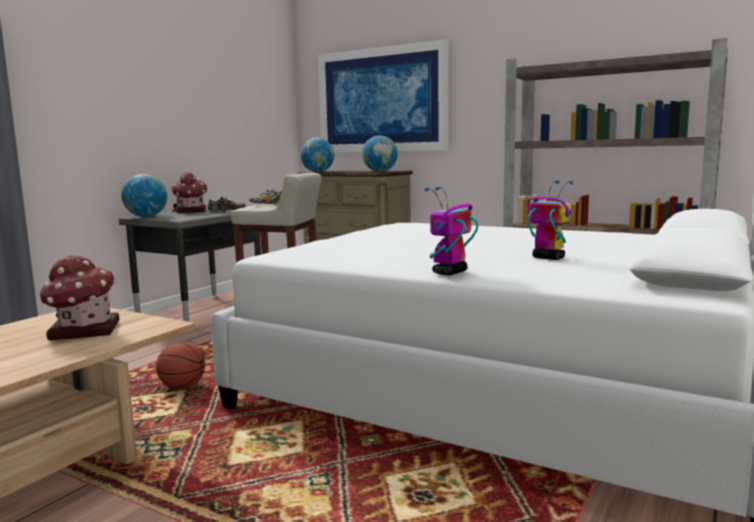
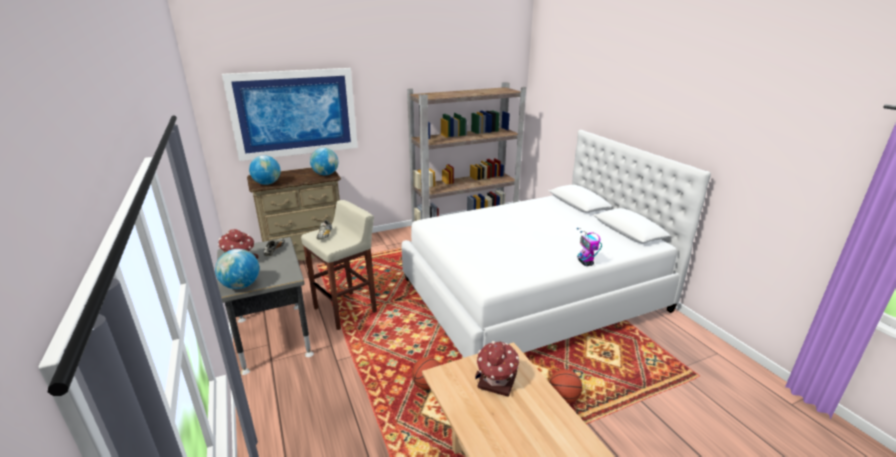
camera: 55 degrees left, 15 degrees up
(236, 483) = (563, 398): none -> basketball
(547, 258) = (575, 236): toy robot -> none

